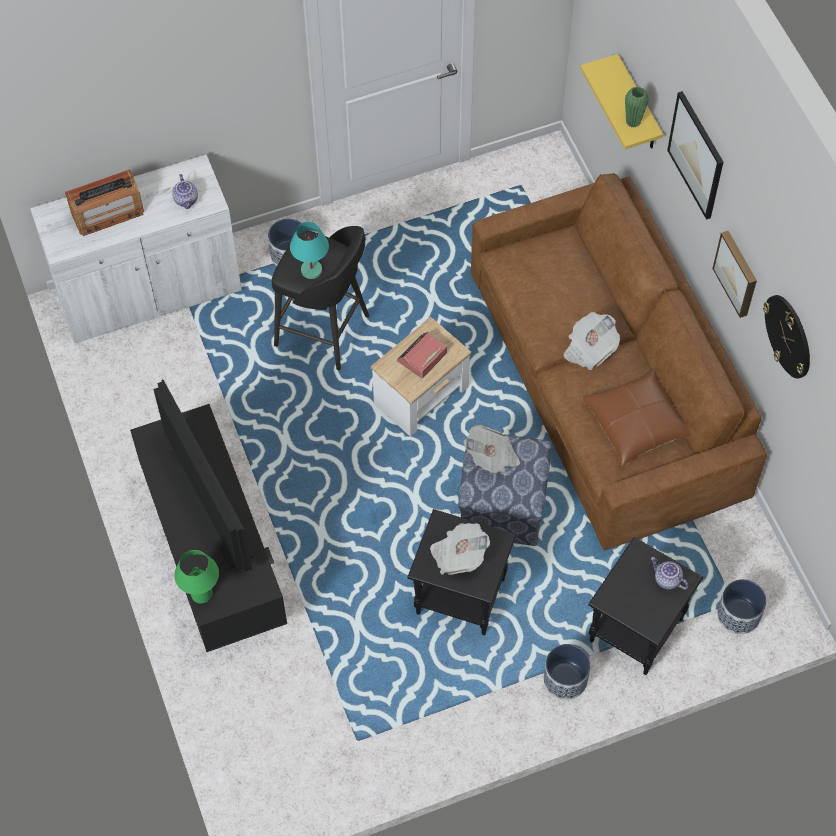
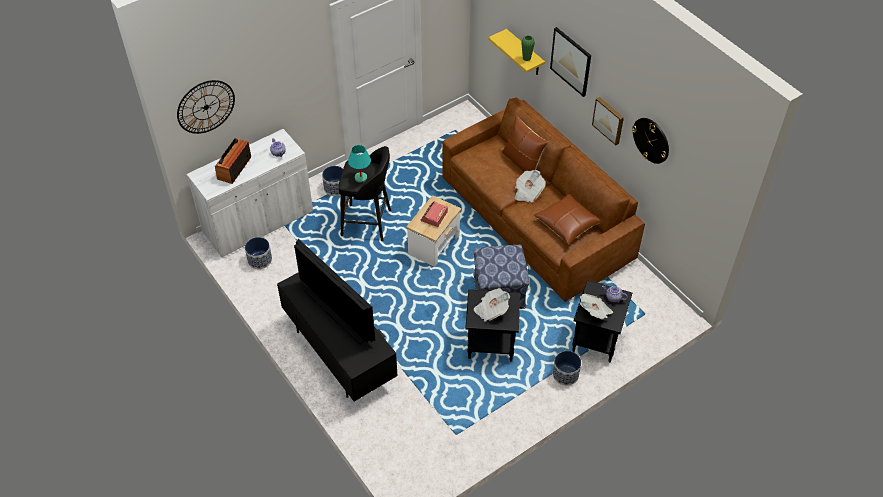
camera: 15 degrees left, 10 degrees down
(68, 115) = (206, 107): none -> wall clock
(107, 213) = (234, 168): radio -> radio turned 150 degrees clockwise
(201, 594) = (347, 361): green table lamp -> none
(492, 457) = (491, 258): newspaper -> newspaper (595, 312)
(598, 289) = (522, 162): none -> brown pillow
(738, 614) = (650, 319): planter -> planter (259, 260)

